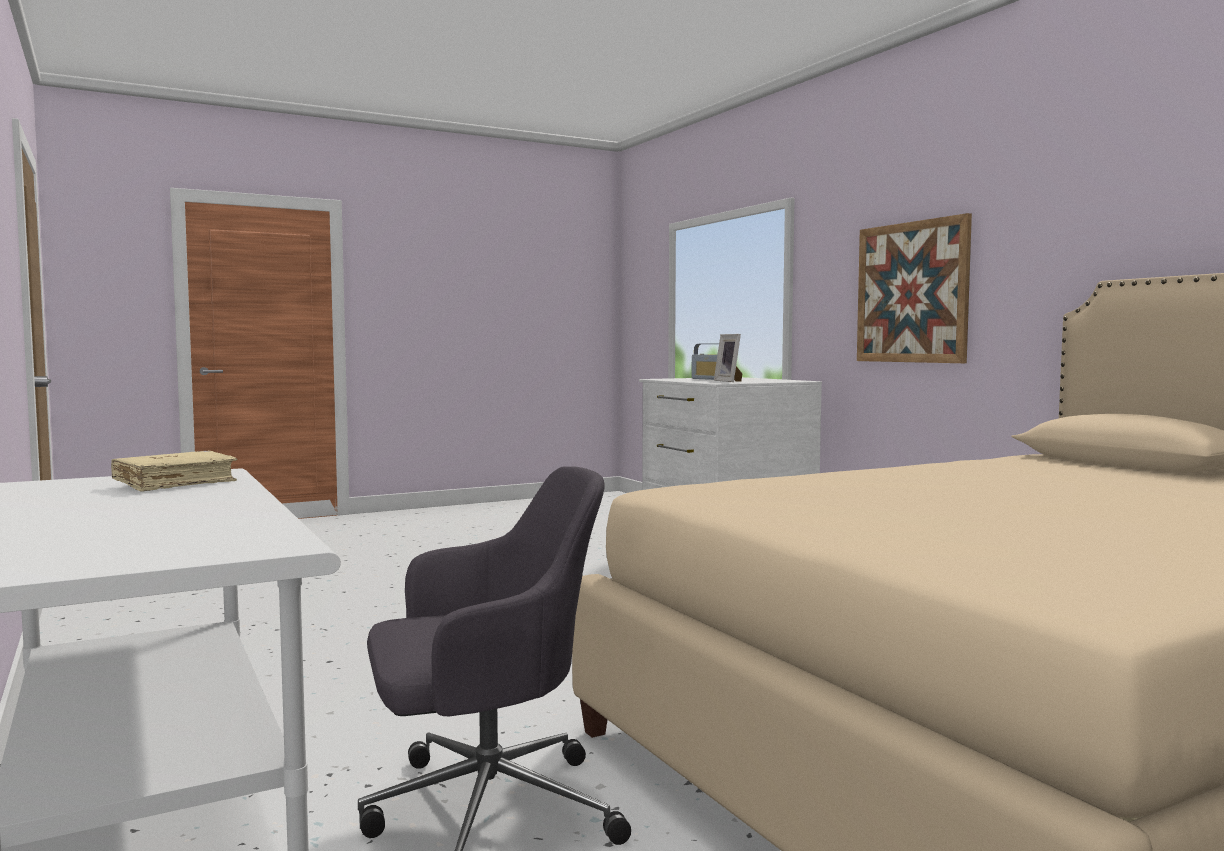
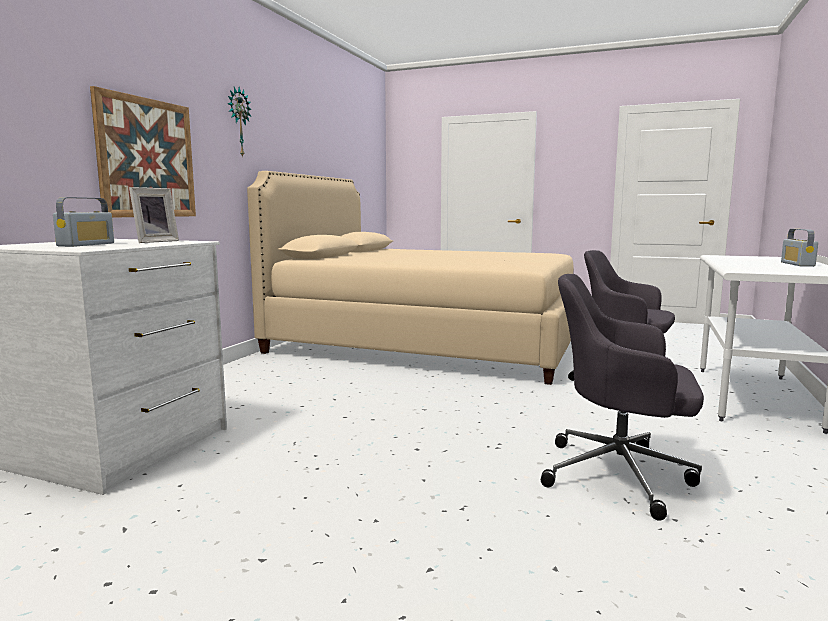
camera: 130 degrees left, 5 degrees up
(57, 514) = (797, 264): none -> radio
(175, 483) = (760, 268): beige book -> none
(342, 643) = (621, 475): none -> grey office chair
(1076, 202) = (238, 122): none -> wall clock

